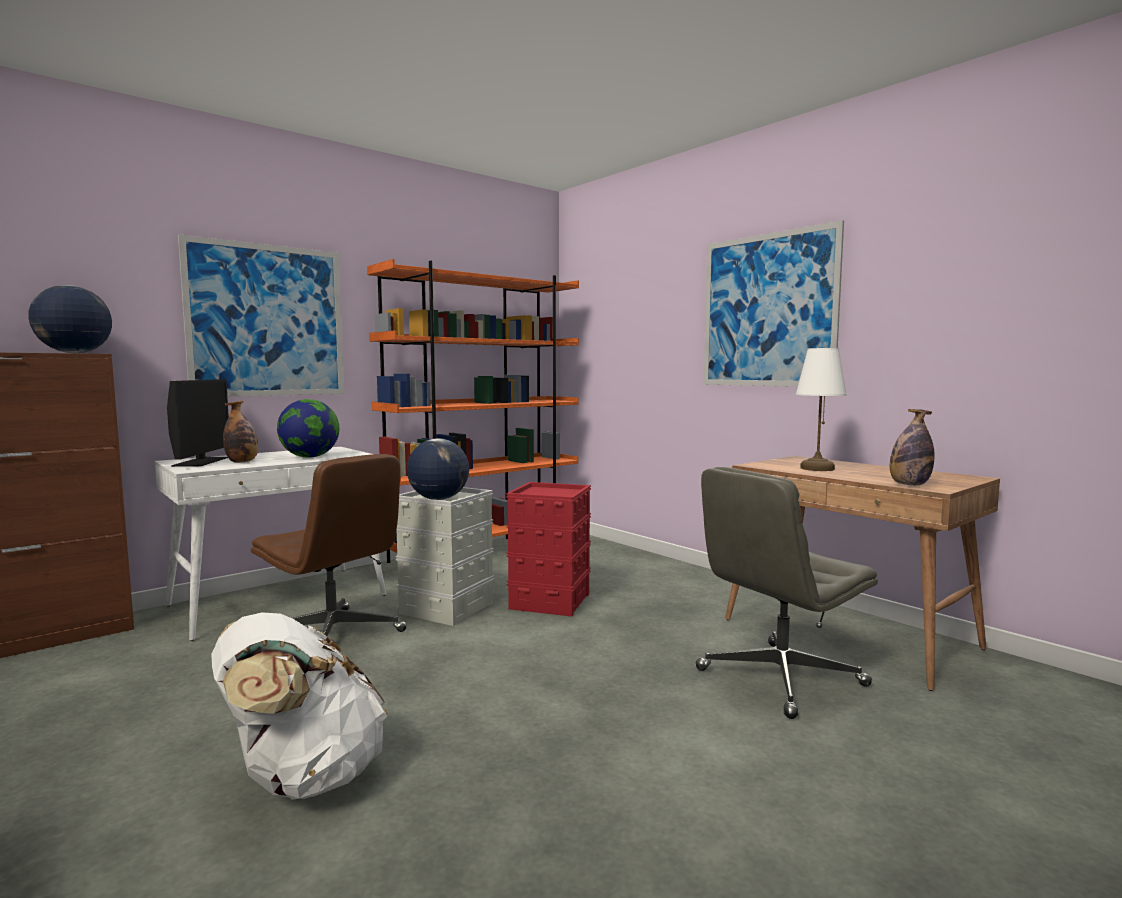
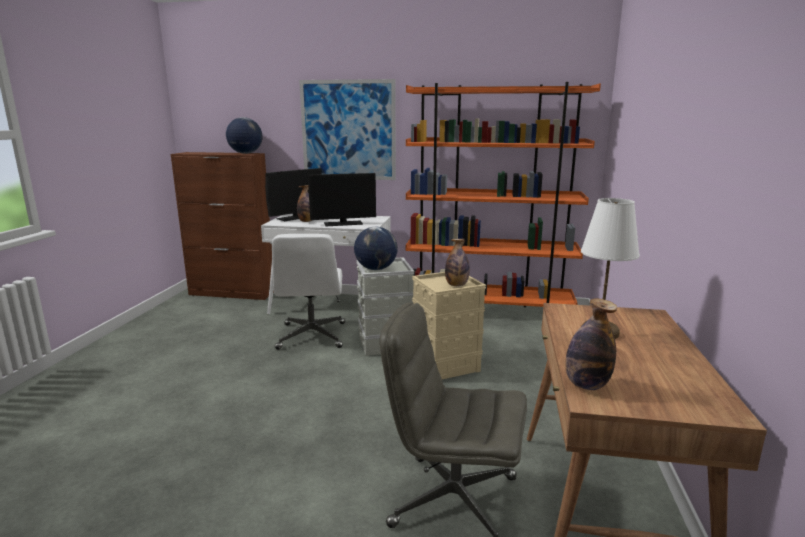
camera: 50 degrees right, 10 degrees up
(303, 777) = (181, 398): white backpack -> none
(310, 457) = (343, 223): globe -> monitor
(334, 635) = (312, 336): brown office chair -> white office chair
(549, 601) = (446, 364): red storage box -> beige storage box
(562, 492) = (456, 285): none -> bottle
(767, 310) = (685, 134): picture -> none

